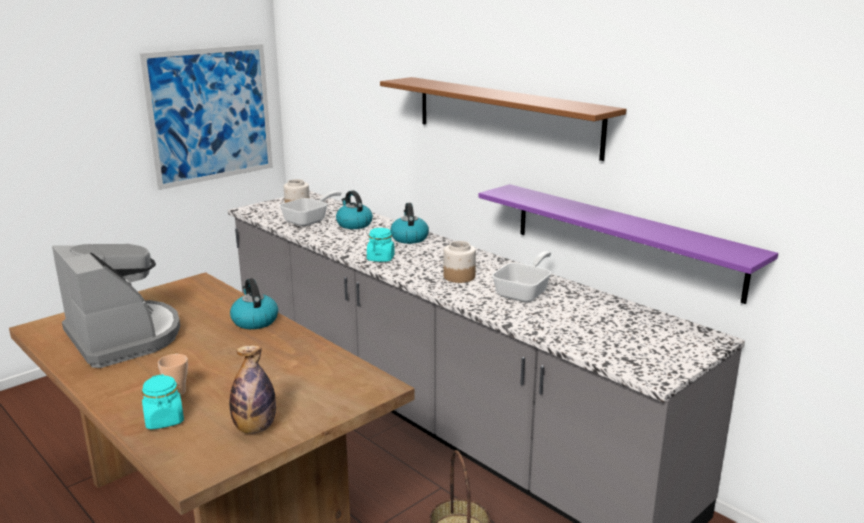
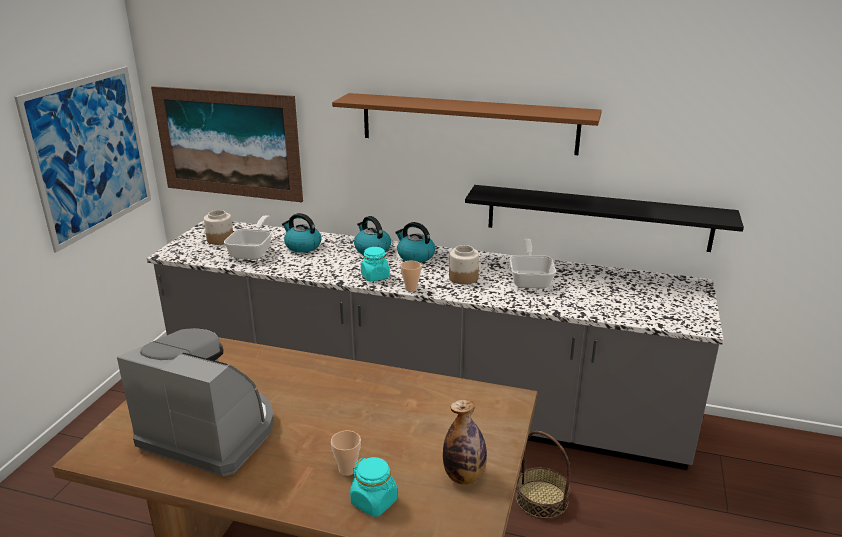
camera: 30 degrees left, 5 degrees up
(254, 321) = (321, 371): kettle -> kettle (415, 256)
(328, 121) = (228, 144): none -> picture
(397, 274) = (411, 289): none -> cup
(623, 239) = (597, 218): purple shelf -> black shelf

